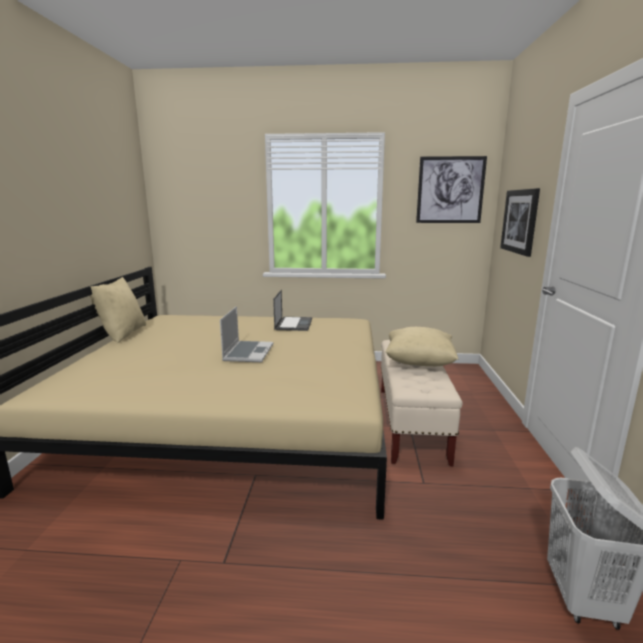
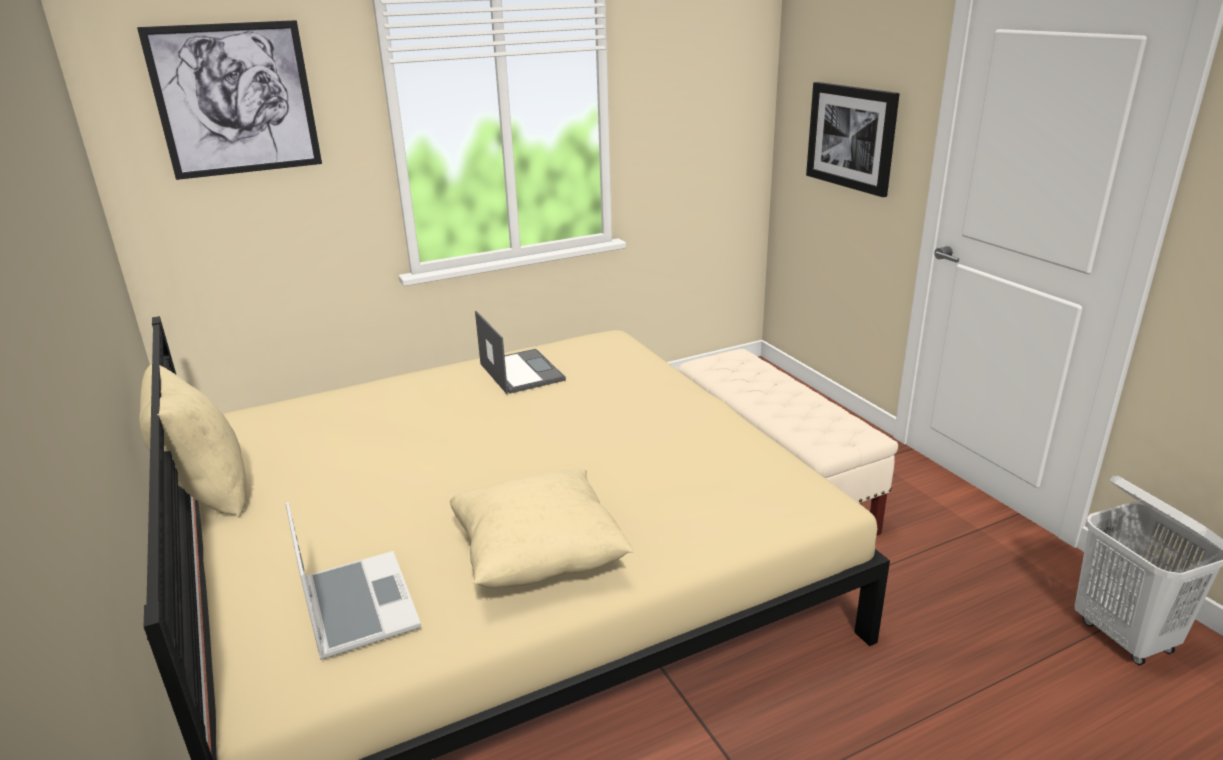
camera: 30 degrees left, 10 degrees up
(248, 352) = (536, 457): laptop -> laptop (357, 605)
(419, 363) = (785, 395): beige pillow -> beige pillow (539, 559)
(450, 190) = (712, 79): picture -> picture (235, 100)

